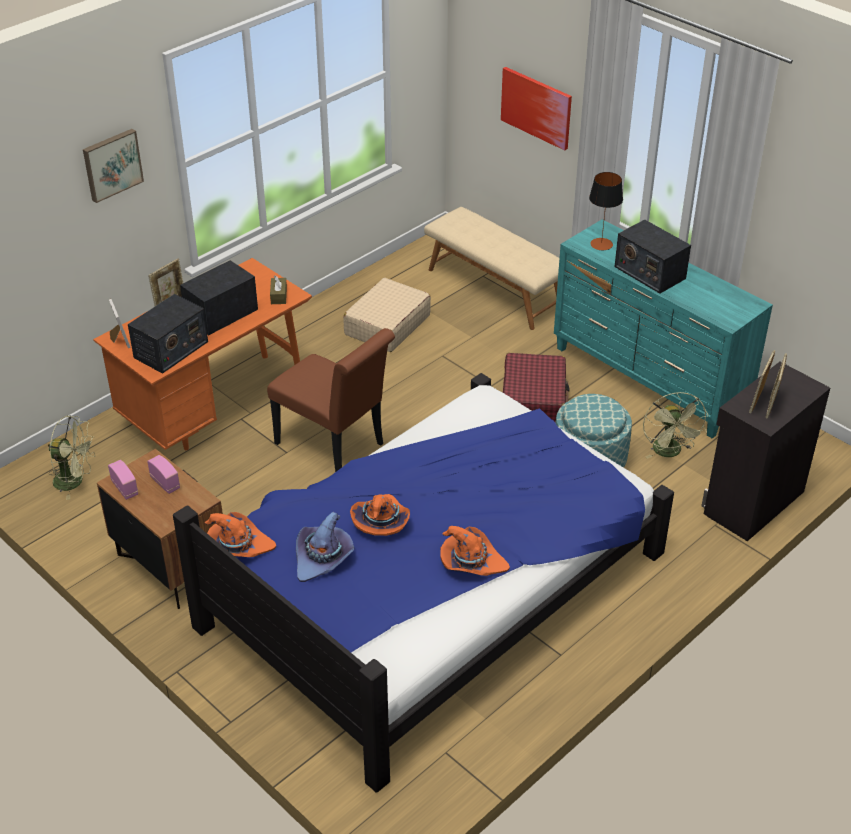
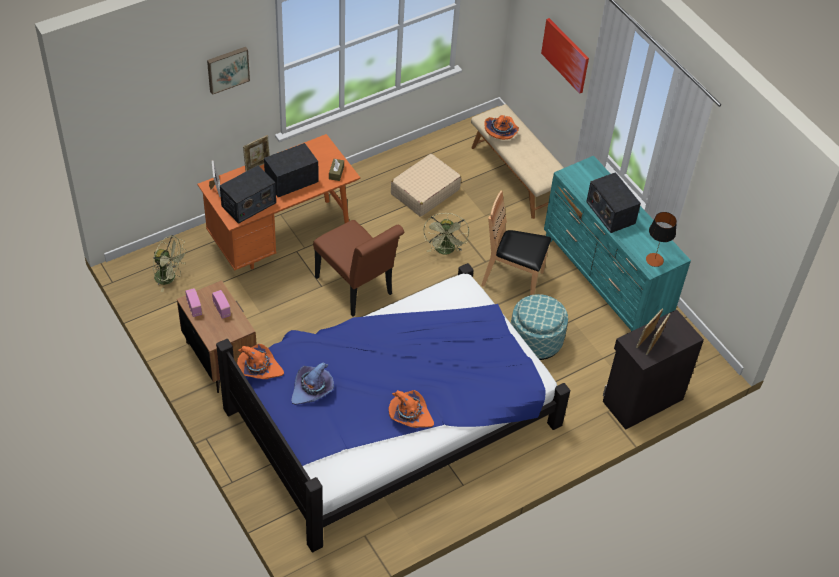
camera: 10 degrees right, 10 degrees up
(381, 521) = (358, 371): orange hat -> orange hat (501, 131)
(533, 399) = (513, 280): red suitcase -> brown chair
(601, 244) = (584, 179): table lamp -> table lamp (654, 260)
(670, 453) = (597, 346): green fan -> green fan (445, 251)

